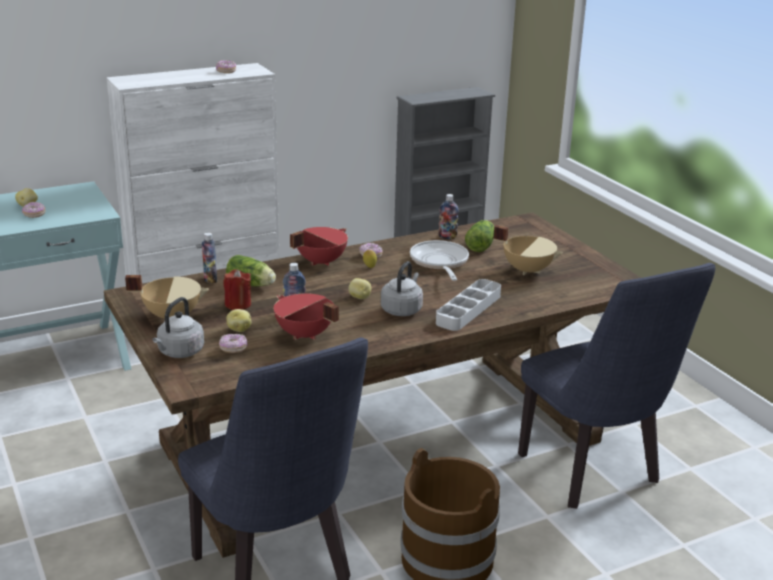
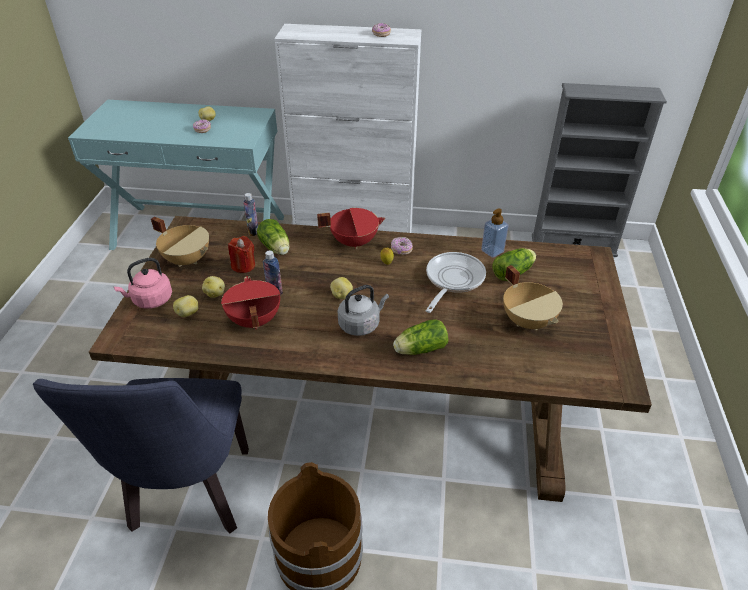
camera: 35 degrees right, 15 degrees up
(179, 352) = (150, 300): grey kettle -> pink kettle
(233, 349) = (188, 313): donut -> potato
(447, 237) = (492, 251): bottle -> soap dispenser
(468, 309) = (419, 349): grey tray -> lettuce
(594, 474) = (523, 536): blue chair -> none

